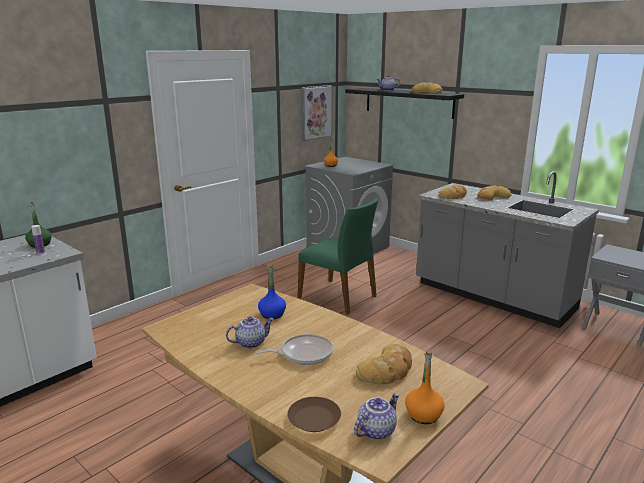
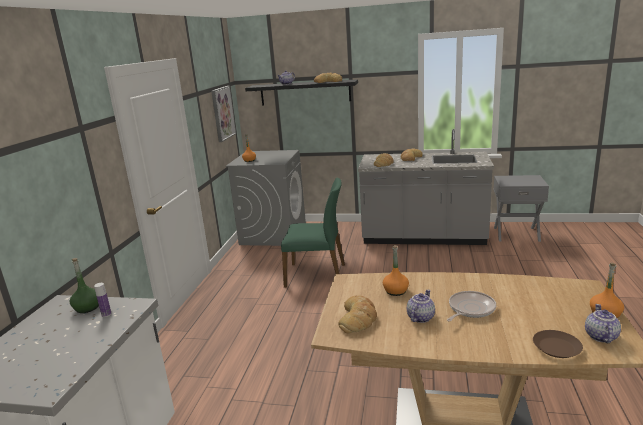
camera: 30 degrees left, 0 degrees up
(272, 314) = (395, 291): blue bottle -> orange bottle
(387, 370) = (537, 296): bread -> bread (358, 318)

